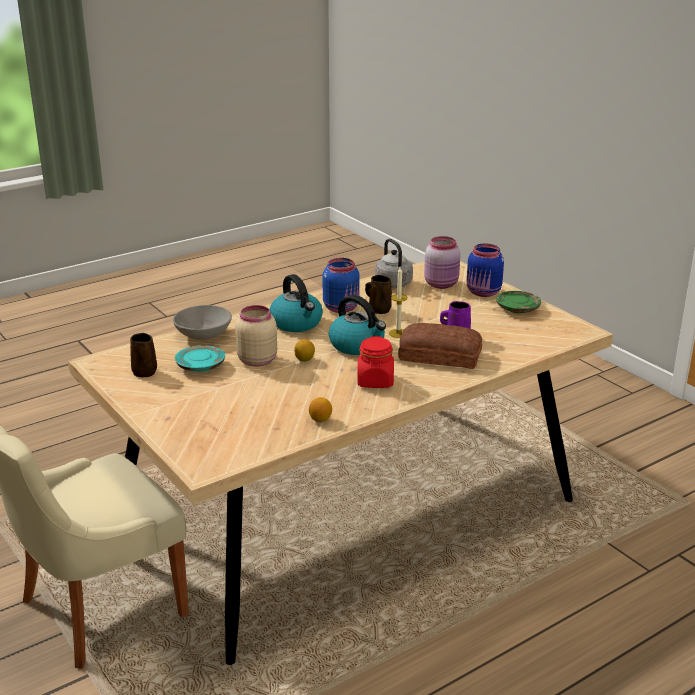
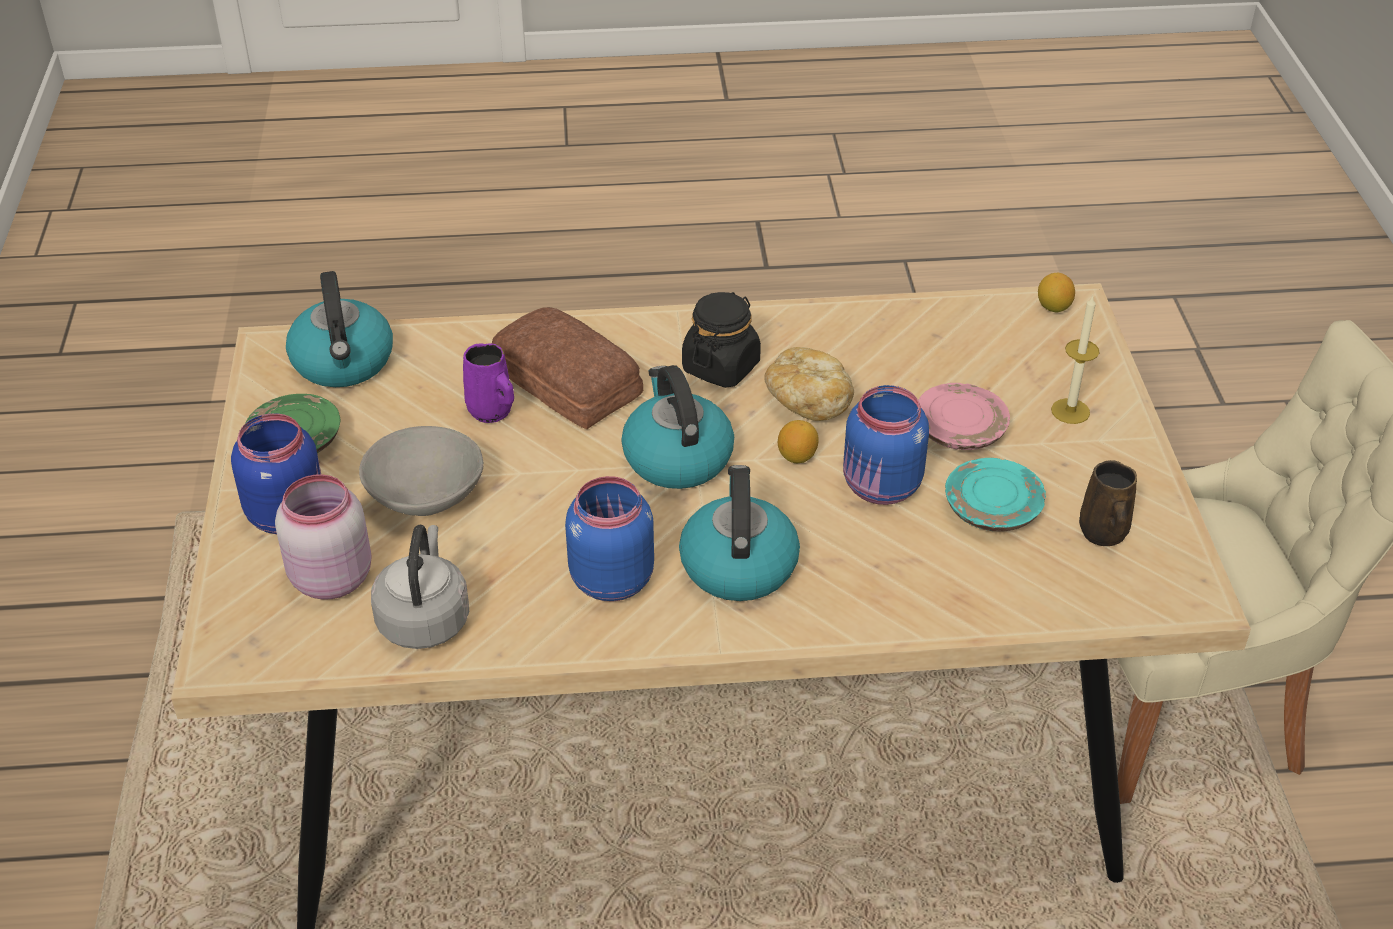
camera: 150 degrees left, 15 degrees up
(203, 335) = (947, 602): grey bowl -> grey bowl (425, 496)
(234, 390) = (960, 430): none -> pink plate
(257, 360) = (881, 488): beige jar -> blue jar
(319, 380) = (808, 401): none -> bread
(320, 419) = (862, 327): lemon -> lemon (1053, 307)
(375, 381) = (721, 367): red jar -> black jar
(378, 309) = (543, 544): brown mug -> none
(398, 333) = (577, 461): candle -> candle (1070, 411)
(545, 334) = (344, 363): none -> kettle

